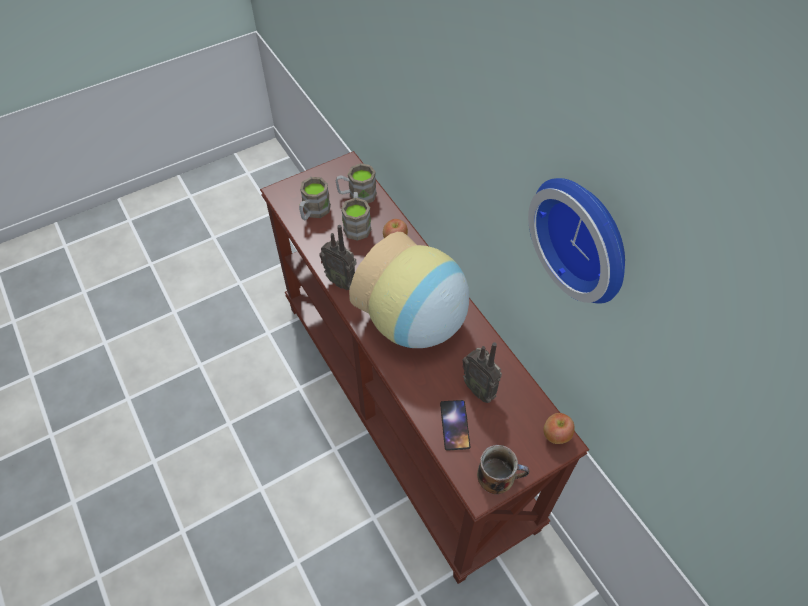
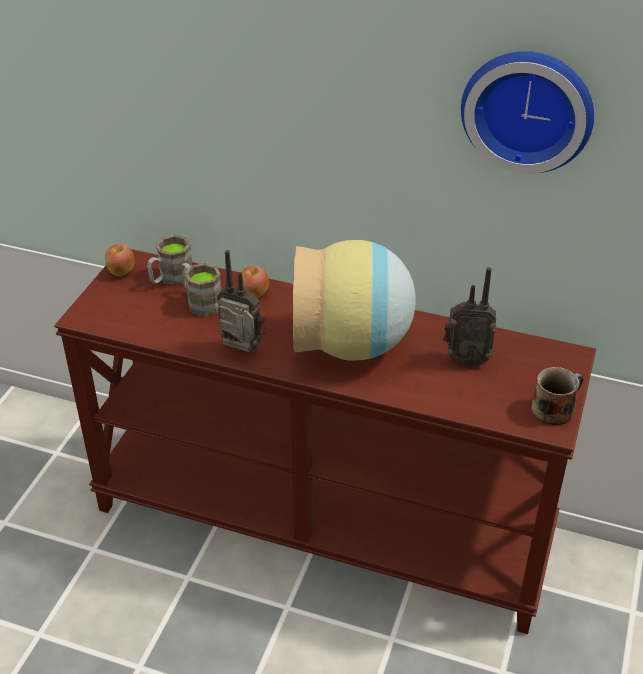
camera: 40 degrees left, 15 degrees down
(313, 212) = (141, 314): brown mug -> none
(342, 281) = (241, 352): radio -> radio turned 150 degrees counterclockwise
(455, 425) = (477, 396): phone -> none
(555, 435) = (562, 354): apple -> apple (121, 272)

